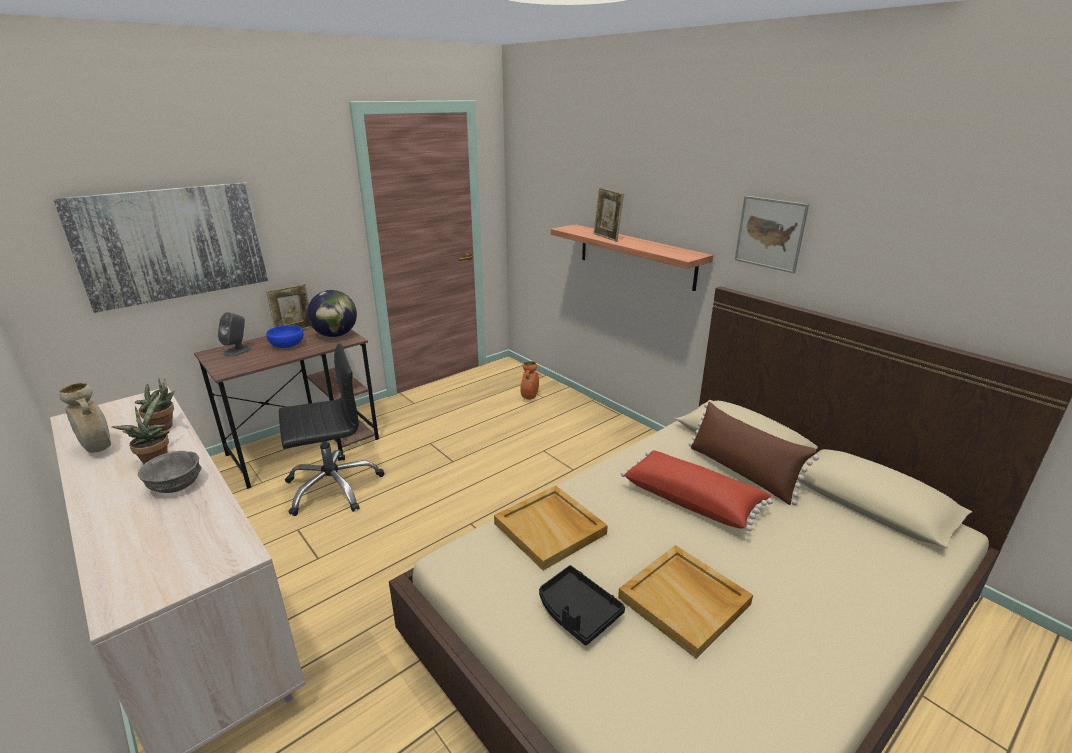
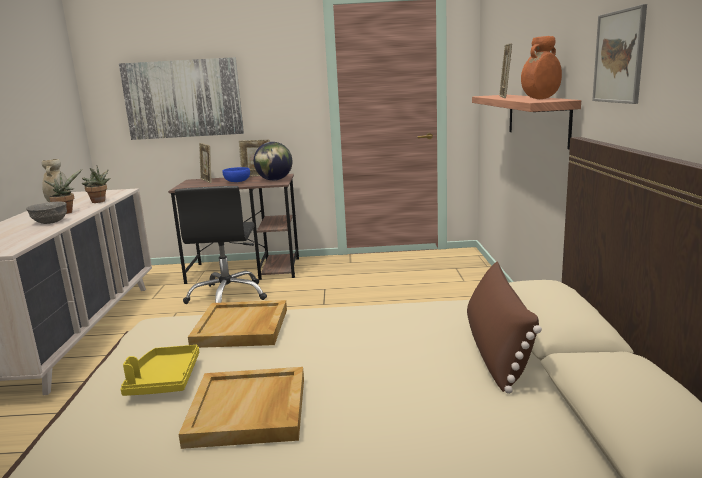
camera: 40 degrees right, 10 degrees down
(238, 350) = (207, 181): grey speaker -> picture frame
(333, 486) = (228, 296): black office chair -> black office chair turned 75 degrees clockwise
(530, 397) = (451, 278): orange vase -> orange vase (540, 99)
(577, 612) = (164, 380): black tray -> yellow tray
(692, 500) = (398, 352): red pillow -> none

